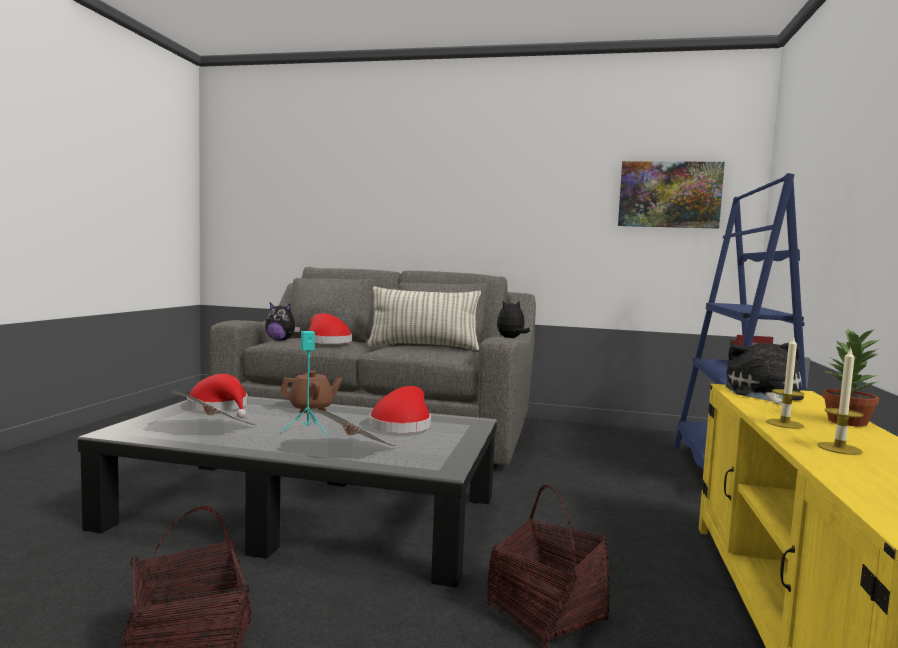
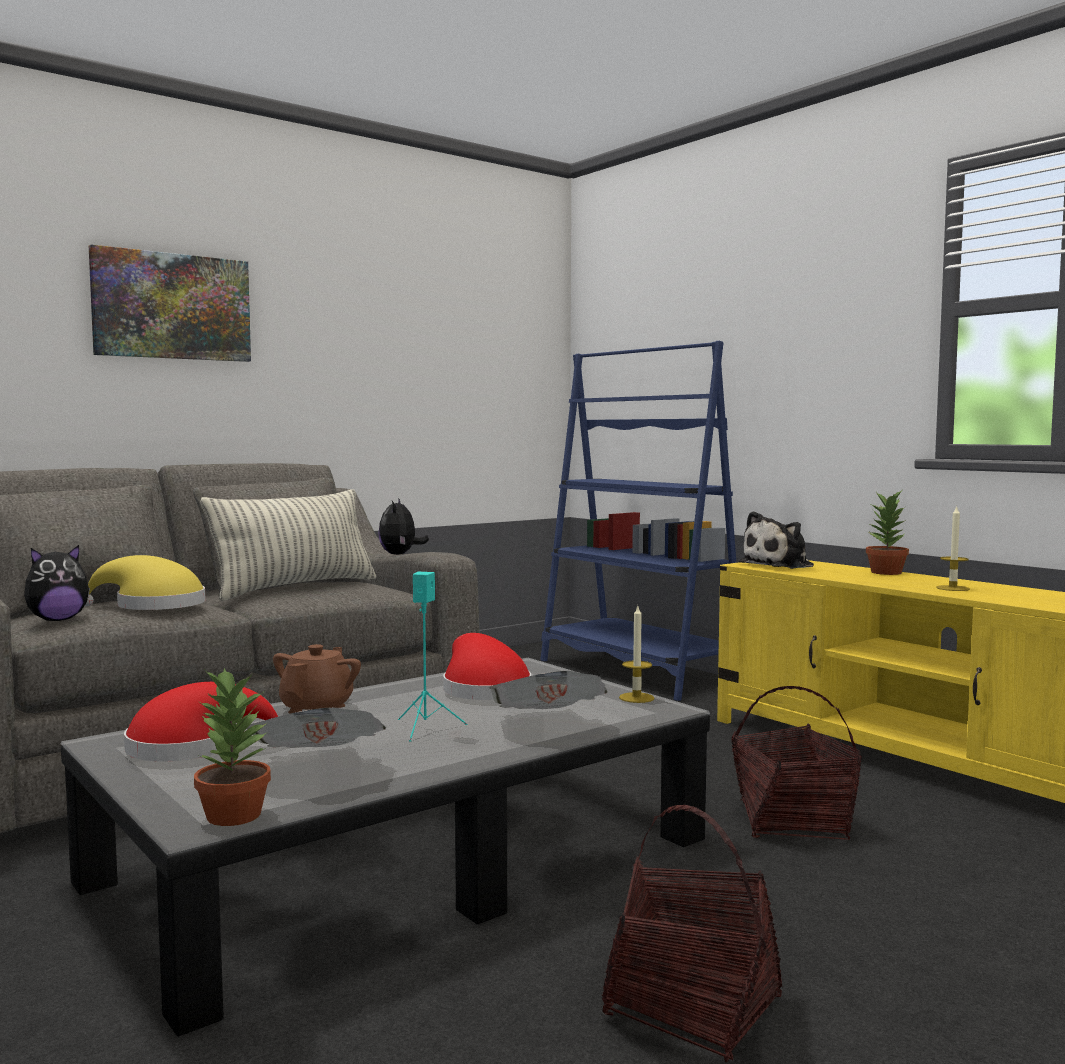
camera: 50 degrees left, 0 degrees up
(130, 434) = (232, 815): none -> potted plant
(326, 341) = (153, 606): red hat -> yellow hat
(669, 195) = (482, 345): picture -> picture (172, 306)
(763, 394) = (780, 565): plush toy -> plush toy turned 90 degrees counterclockwise
(784, 424) = (878, 581): candle -> candle (636, 698)

